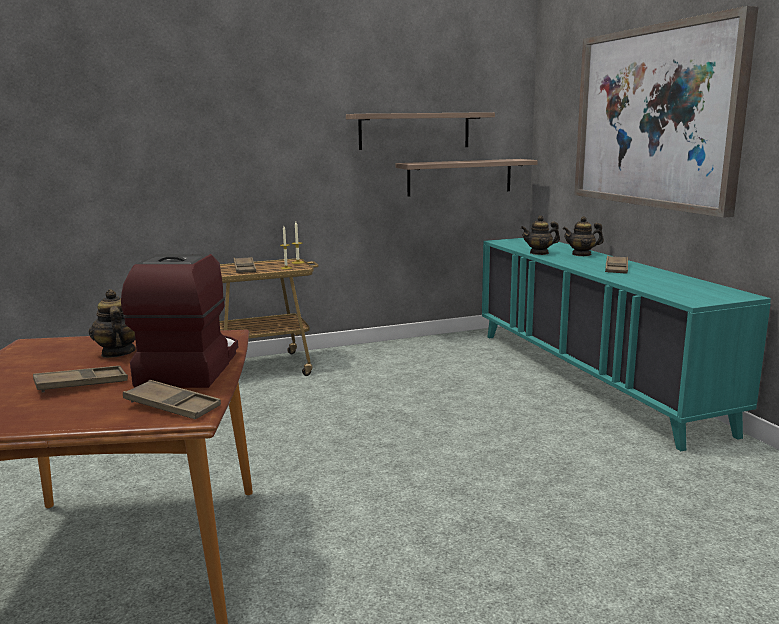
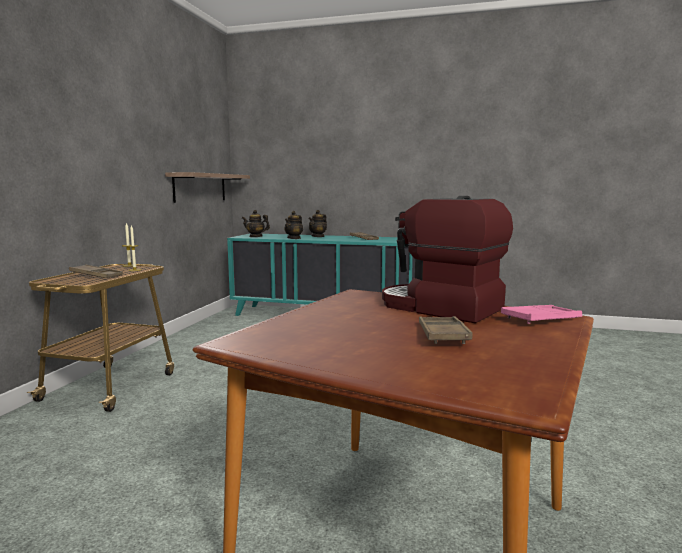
camera: 55 degrees left, 5 degrees down
(117, 353) = (352, 319): teapot -> teapot (255, 236)
(172, 406) = (541, 319): brown tray -> pink tray
(414, 131) = (174, 145): shelf -> none
(654, 117) = (362, 143): picture -> none

